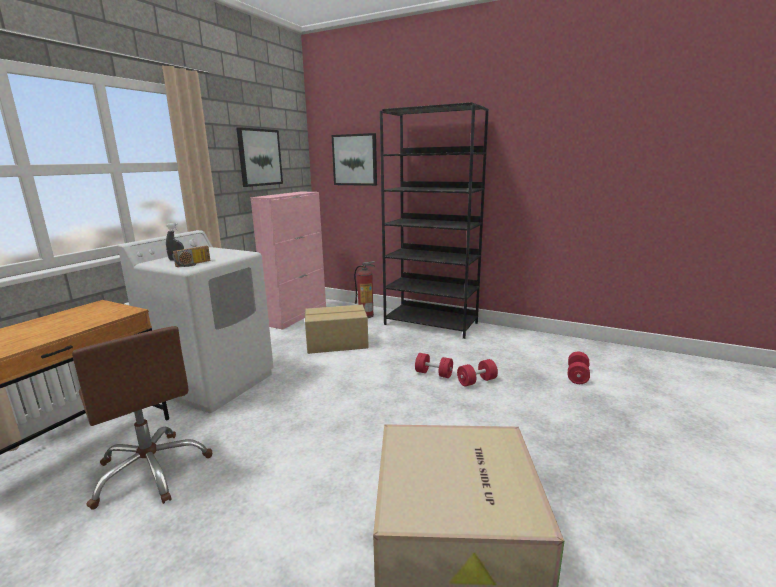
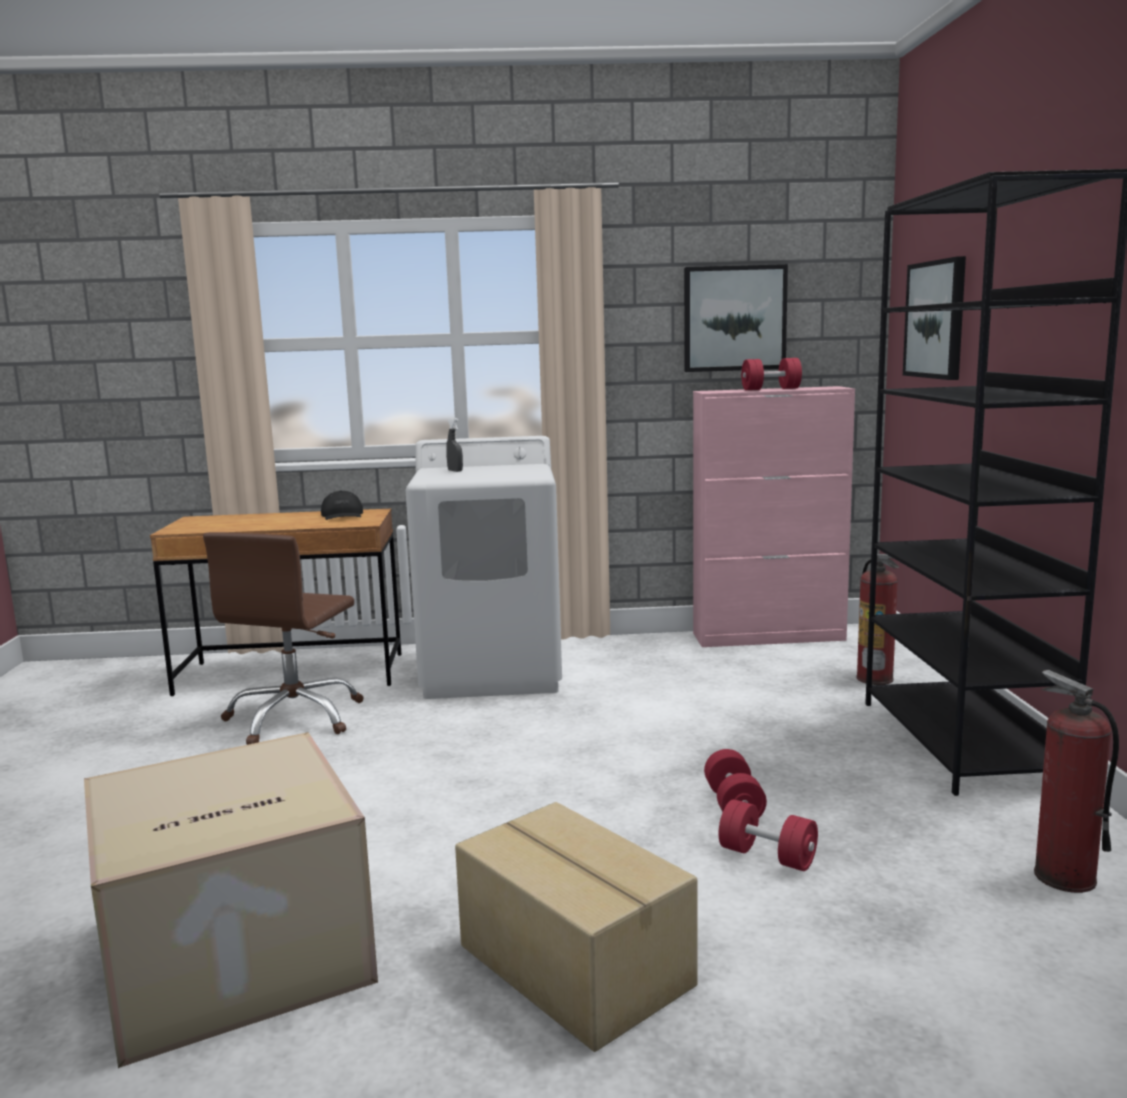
camera: 60 degrees right, 5 degrees down
(82, 313) = (342, 515): none -> black cap
(193, 264) = (443, 478): radio -> none
(337, 343) = (719, 696): cardboard box -> cardboard box (573, 967)
(524, 345) = (1064, 877): none -> fire extinguisher
(577, 376) = (1004, 992): red dumbbell -> red dumbbell (770, 389)

